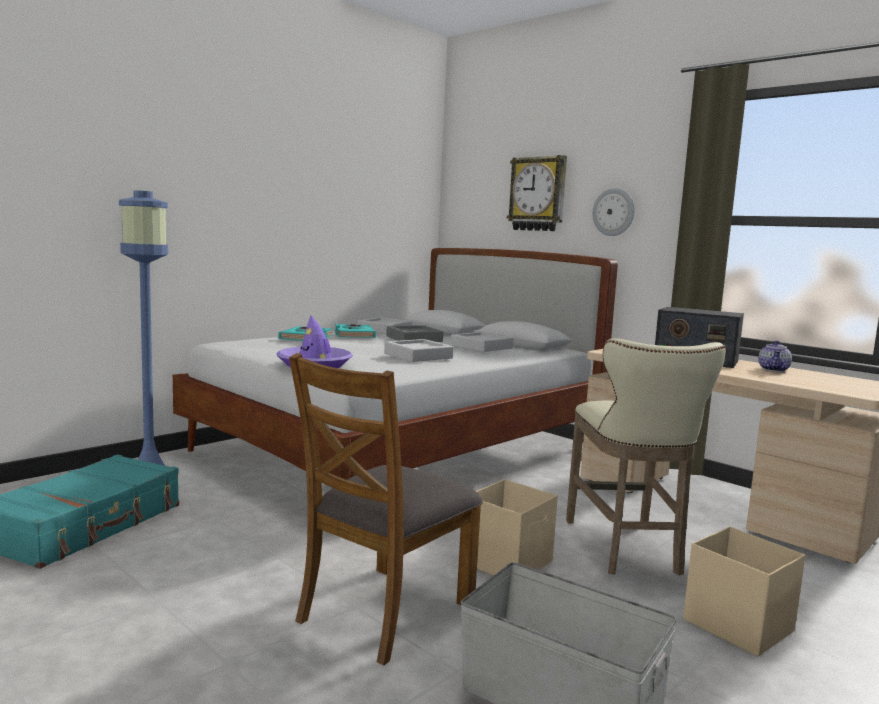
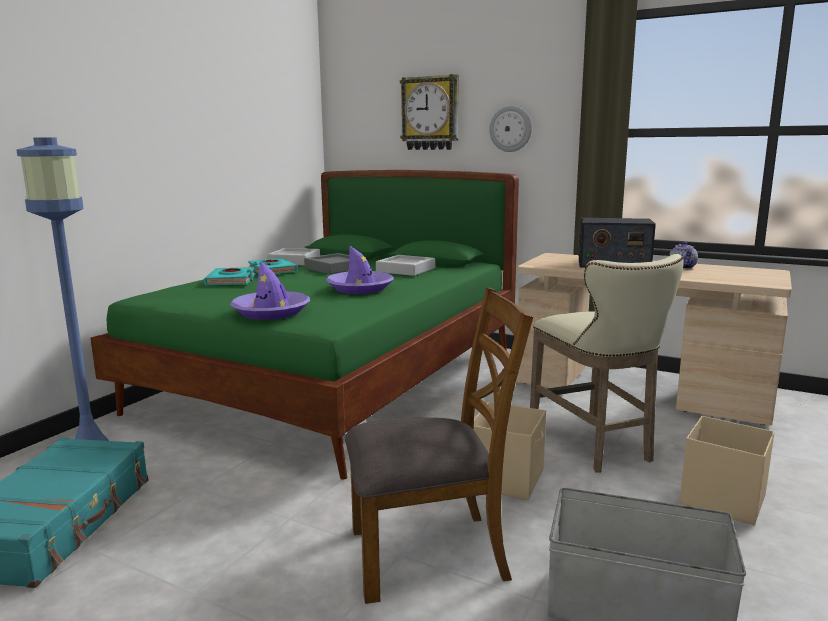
camera: 15 degrees left, 5 degrees up
(384, 611) = (430, 553): brown chair -> brown chair turned 120 degrees counterclockwise
(400, 451) = (337, 380): white bed -> green bed
(418, 356) = (360, 288): grey tray -> purple hat

